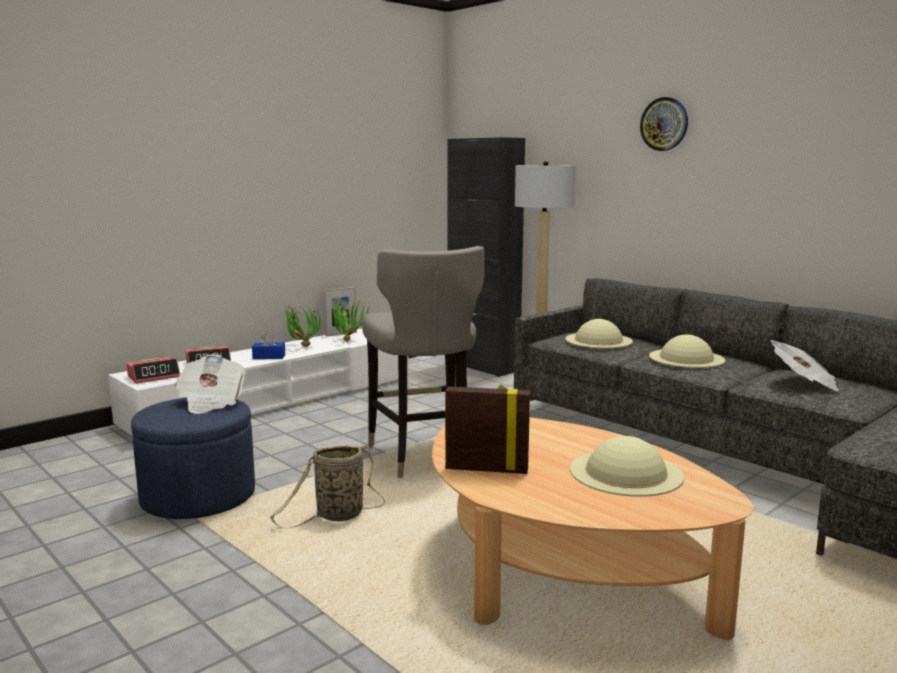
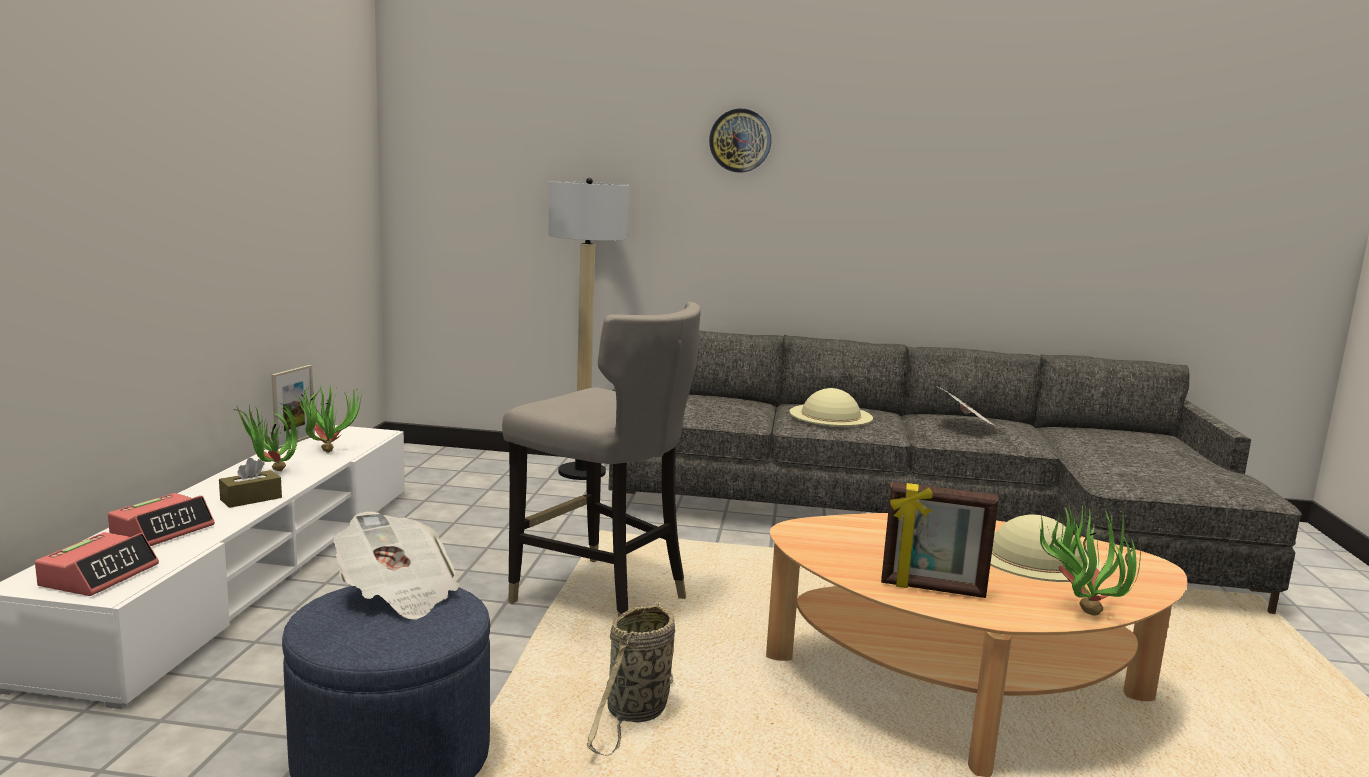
camera: 40 degrees left, 0 degrees up
(269, 357) = (251, 499): blue tissue box -> brown tissue box
(483, 366) = (474, 458): black cabinet -> none
(486, 469) = (932, 589): picture frame -> picture frame turned 135 degrees counterclockwise
(570, 508) = (1080, 608): none -> potted plant
(598, 340) = (710, 405): beige hat -> none

